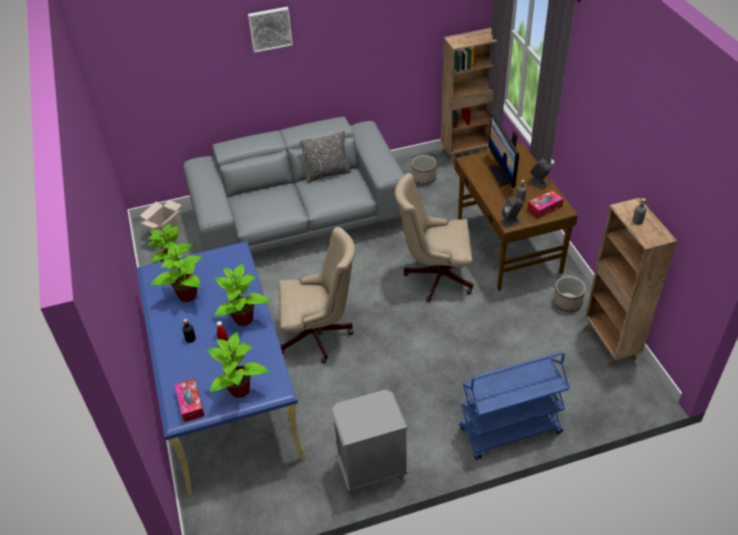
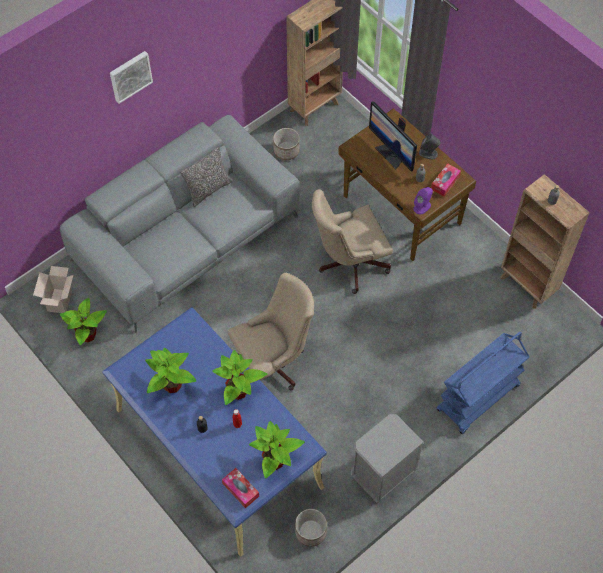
camera: 25 degrees left, 15 degrees up
(511, 221) = (422, 206): grey speaker -> purple speaker
(567, 303) = (477, 254): planter -> planter (311, 532)

